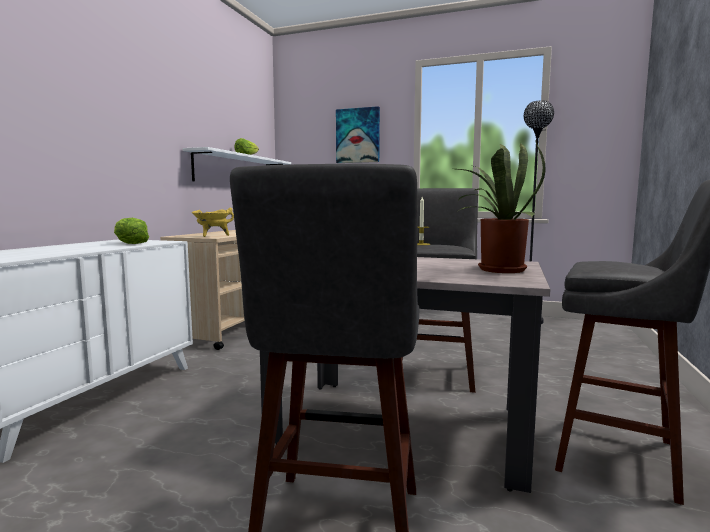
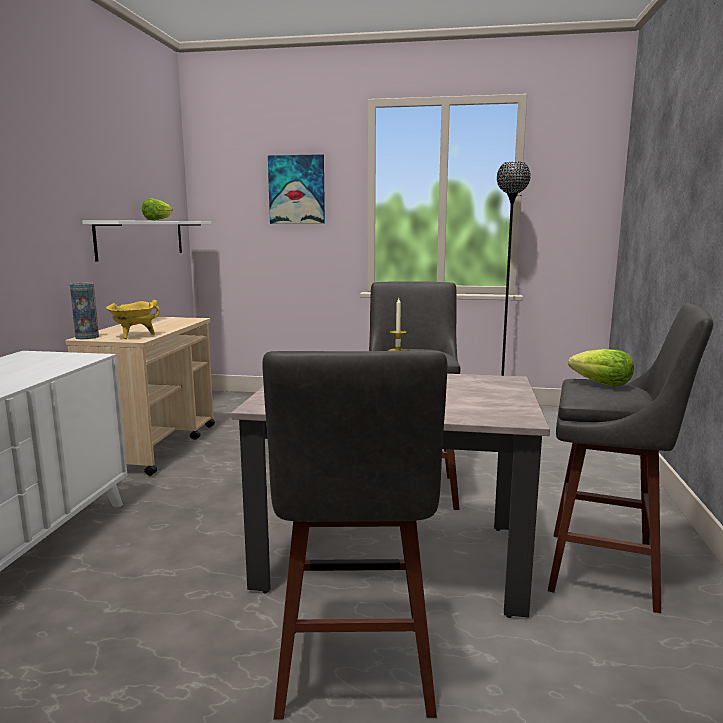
camera: 10 degrees left, 5 degrees up
(130, 243) = (48, 363): lettuce -> lettuce (601, 384)
(177, 236) = (87, 337): none -> vase
(496, 270) = (490, 396): potted plant -> none

